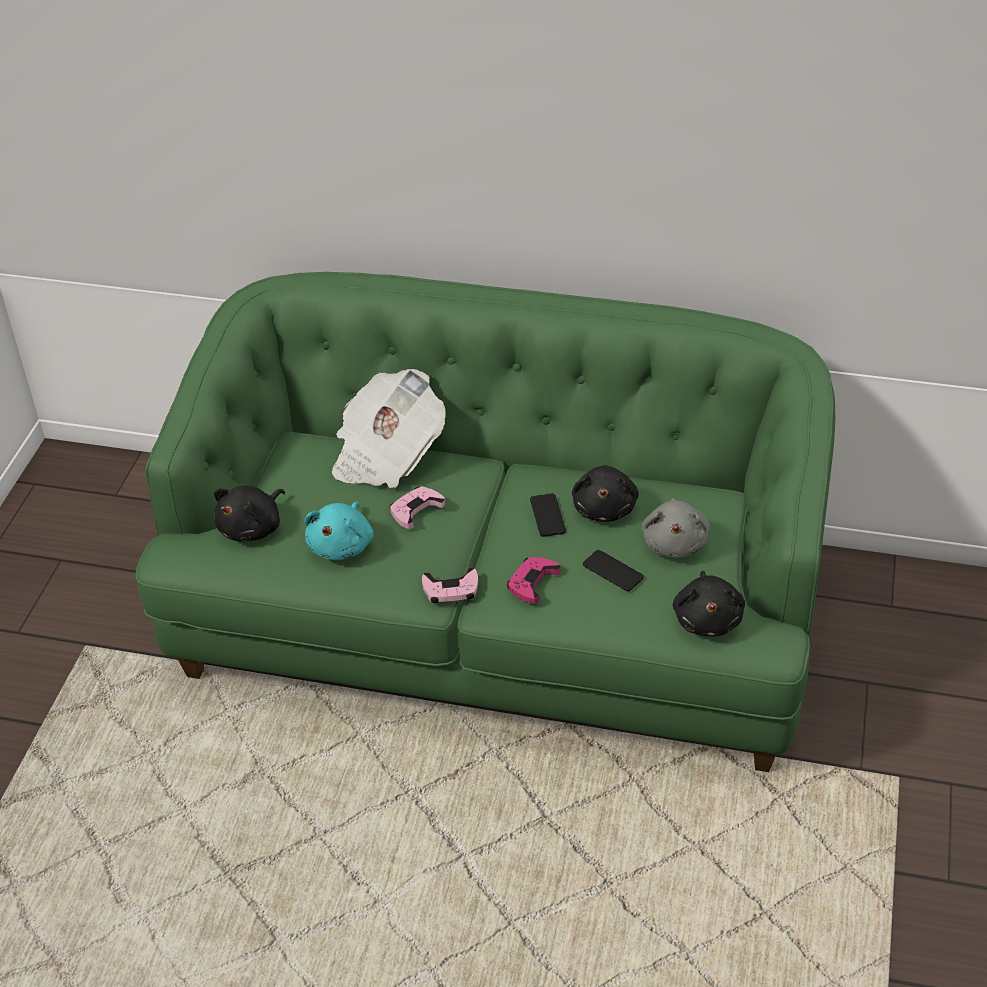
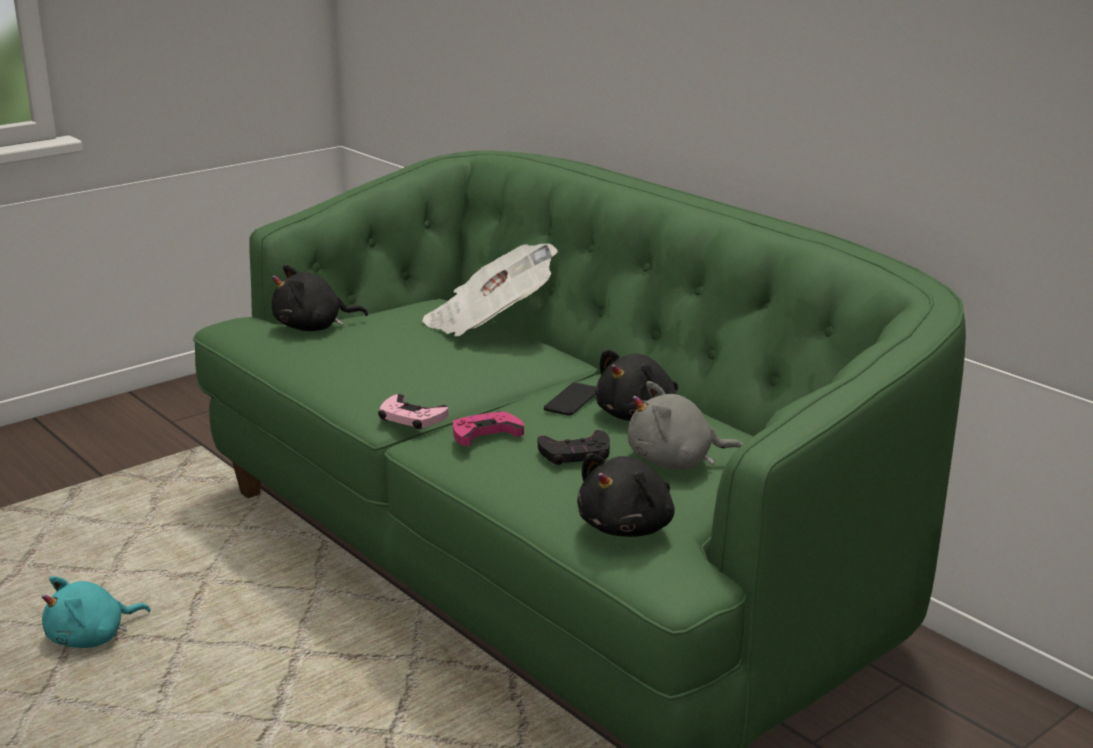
camera: 35 degrees right, 20 degrees down
(342, 545) = (362, 357): turquoise plush toy -> turquoise plush toy (92, 638)
(415, 510) = (459, 359): pink game controller -> none
(613, 571) = (575, 454): phone -> black game controller
(675, 542) = (676, 462): grey plush toy -> grey plush toy turned 45 degrees clockwise

